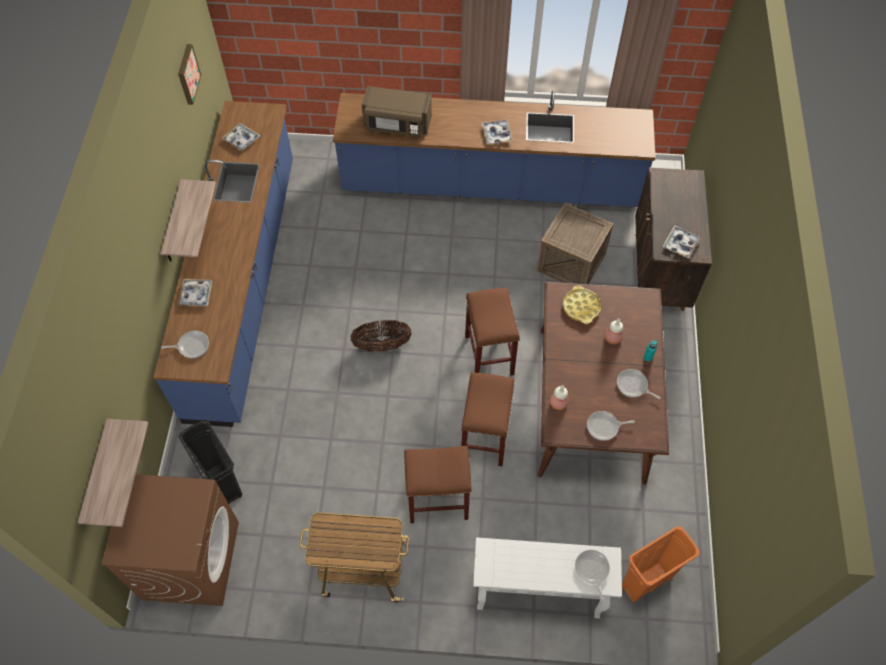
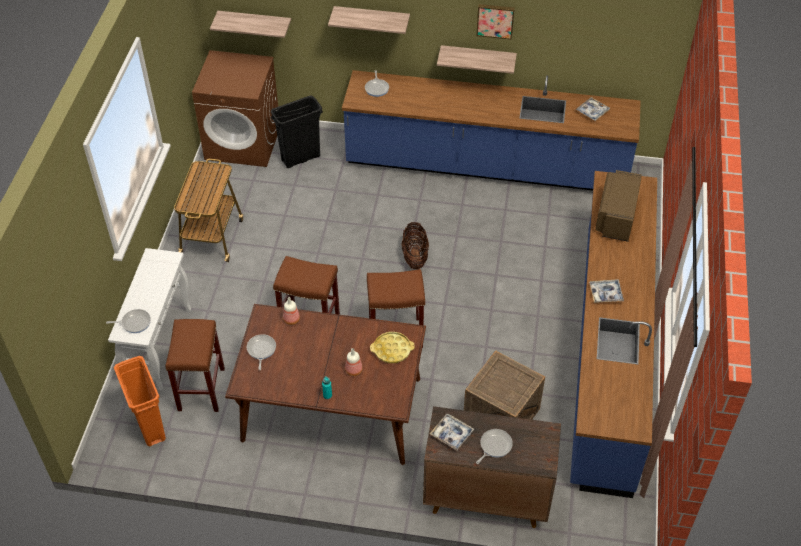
camera: 95 degrees right, 10 degrees down
(131, 312) = (372, 19): none -> shelf
(187, 74) = (600, 24): picture -> picture (495, 20)
(196, 295) = (424, 89): tray -> none
(437, 501) = (257, 285): brown stool -> brown stool (201, 388)
(633, 386) = (299, 379): frying pan -> frying pan (494, 446)

